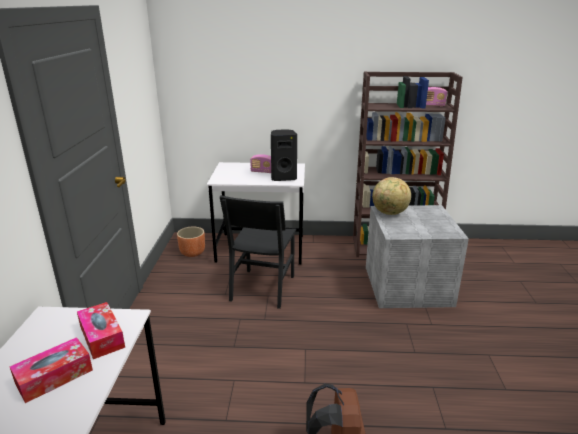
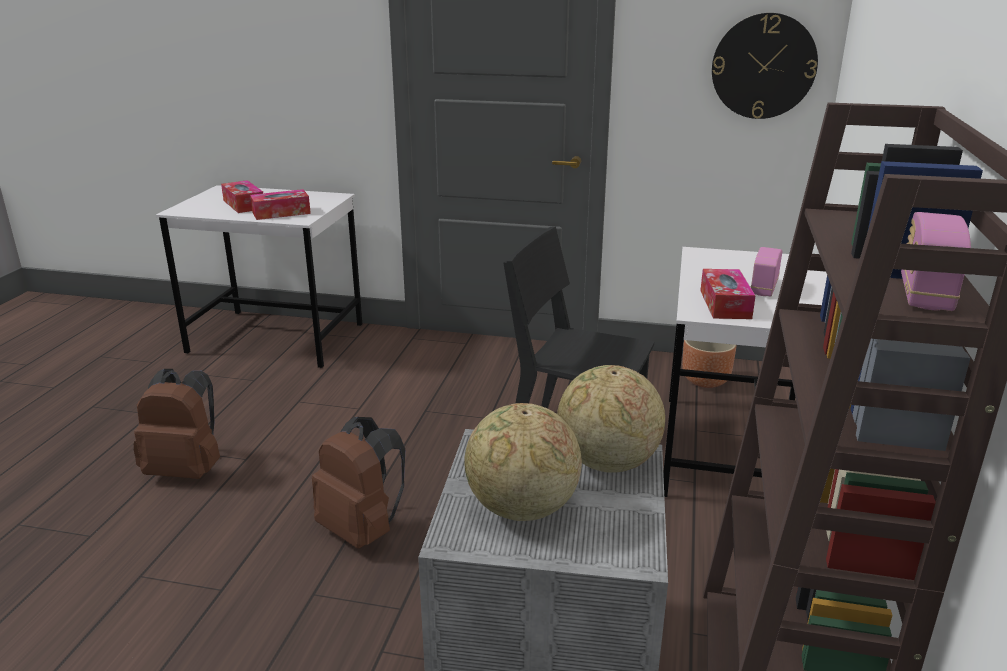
camera: 100 degrees right, 0 degrees up
(146, 91) = (763, 66): none -> wall clock
(283, 178) = (725, 304): black speaker -> tissue box
(362, 347) = (362, 530): none -> brown backpack
(428, 224) = (521, 509): none -> globe

